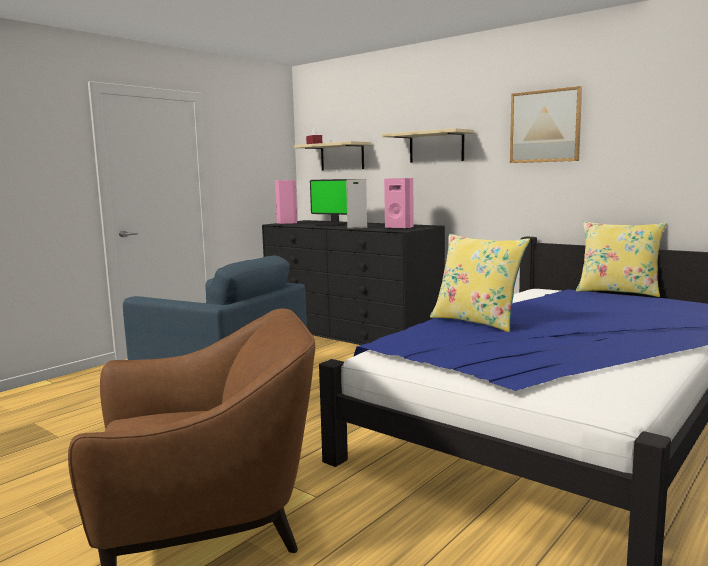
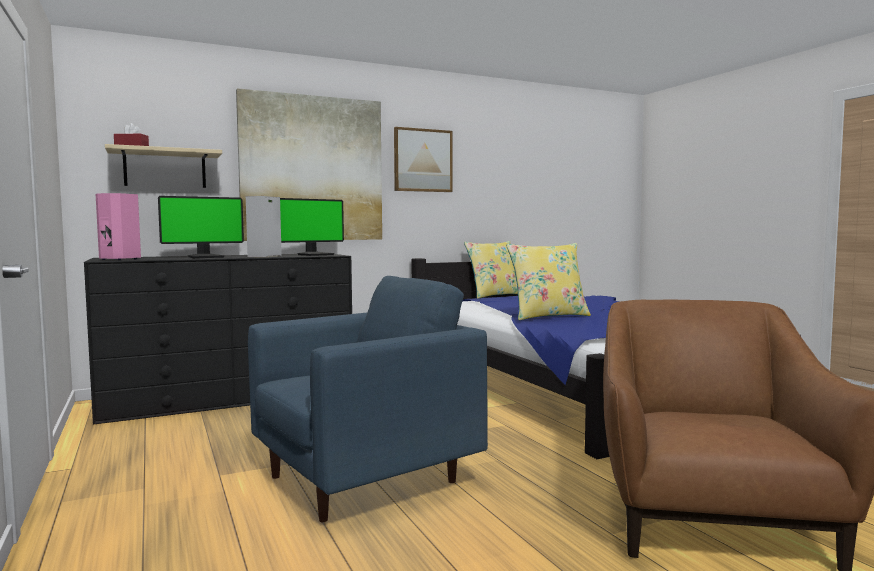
camera: 65 degrees left, 5 degrees down
(400, 228) = (315, 255): pink speaker -> monitor
(436, 147) = (312, 169): beige shelf -> picture

